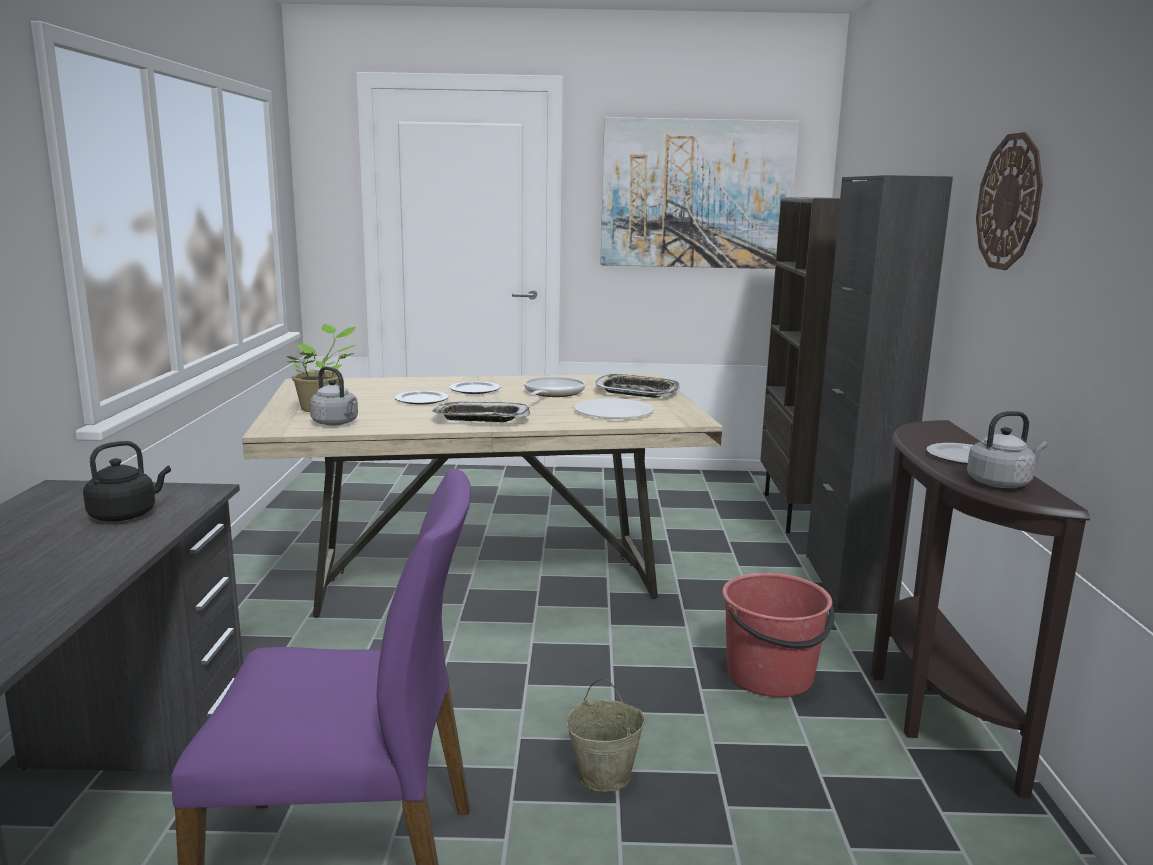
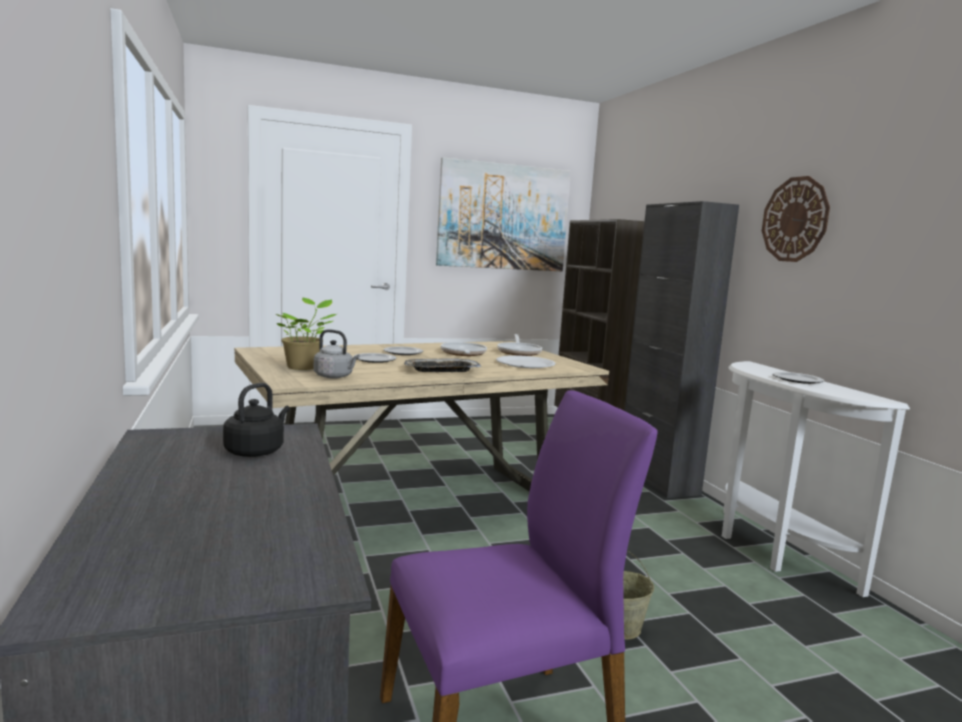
camera: 20 degrees left, 5 degrees down
(636, 392) = (519, 352): tray -> frying pan
(771, 676) = (665, 545): red bucket -> none
(929, 707) = (770, 551): brown console table -> white console table
(1001, 483) = (841, 392): grey kettle -> none

